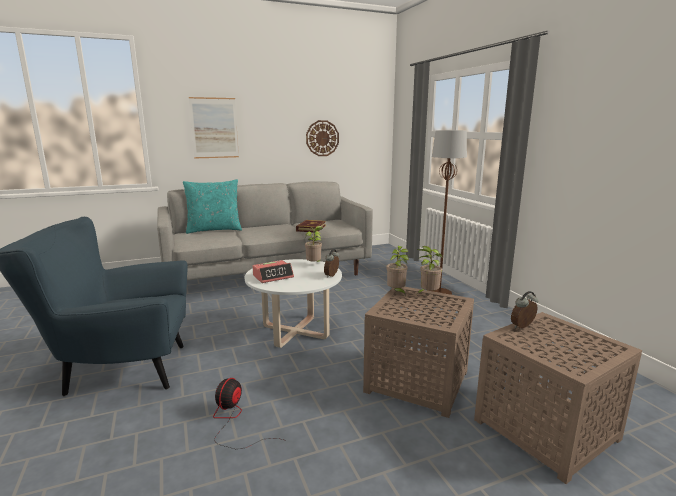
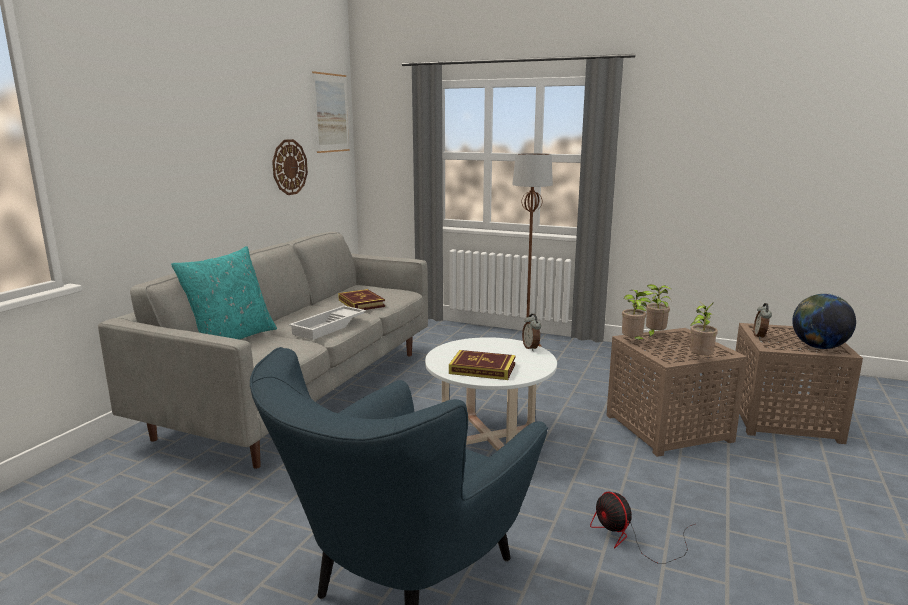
camera: 45 degrees left, 0 degrees up
(214, 128) = (156, 160): picture -> picture (331, 113)
(262, 235) = (329, 327): none -> white tray
(273, 276) = (482, 369): alarm clock -> book
(314, 264) = (481, 343): potted plant -> potted plant (700, 359)
(560, 356) = (818, 347): none -> globe

